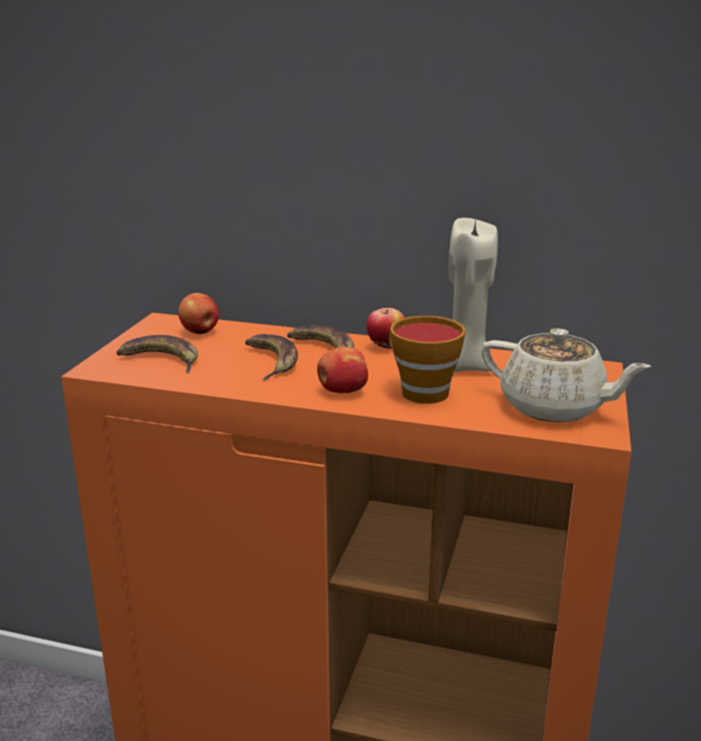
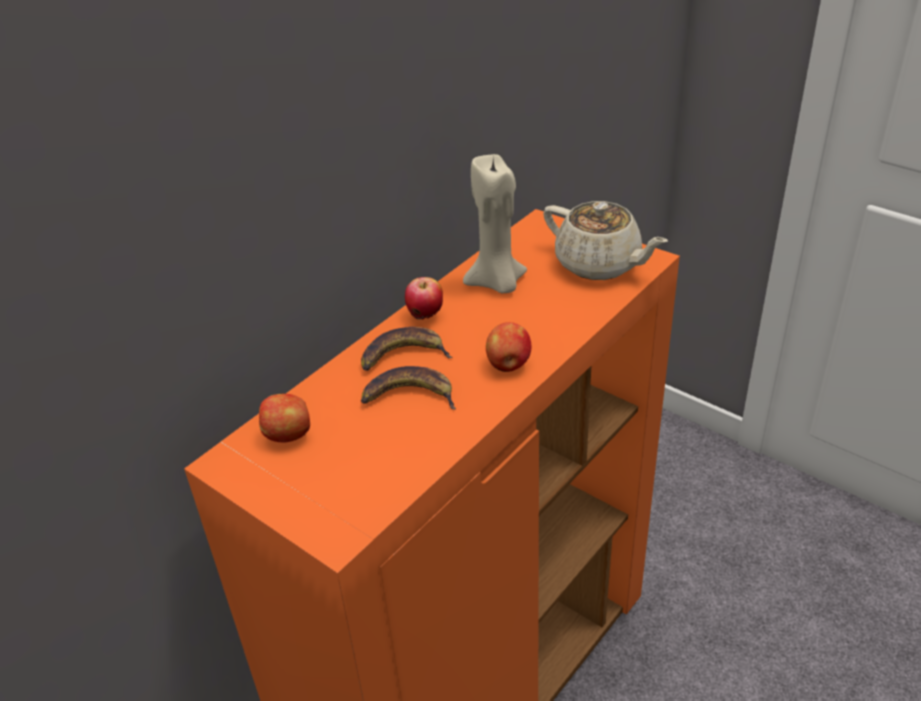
camera: 65 degrees left, 15 degrees up
(160, 359) = (348, 478): banana -> none
(419, 391) = (533, 321): cup -> none
(554, 407) = (599, 264): beige teapot -> beige teapot turned 75 degrees clockwise

